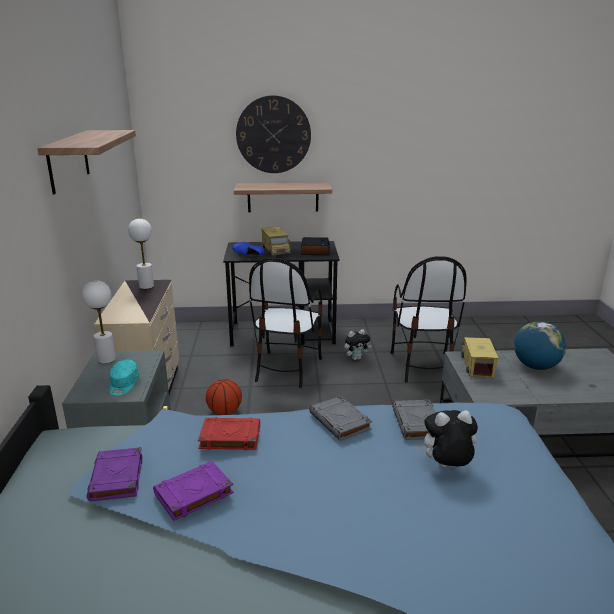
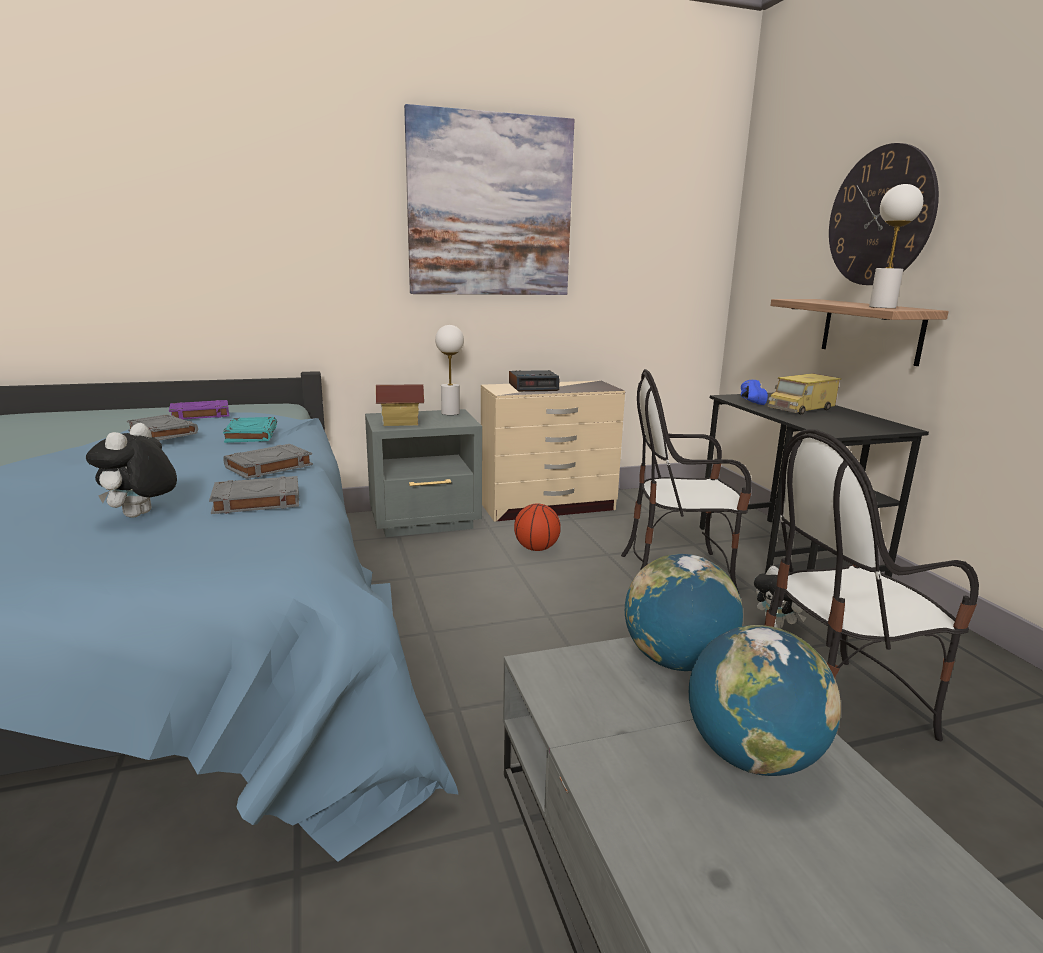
camera: 75 degrees right, 5 degrees down
(68, 160) = (490, 207): shelf -> picture
(124, 385) = (401, 423): turquoise cap -> toy house
(146, 286) = (592, 386): white table lamp -> white table lamp (882, 307)
(193, 494) = (162, 432): purple book -> grey book
(229, 437) = (251, 434): red book -> turquoise book
(315, 250) = (844, 424): alarm clock -> alarm clock (533, 387)
(446, 467) = (141, 516): plush toy -> plush toy turned 150 degrees counterclockwise
(477, 366) = (677, 661): toy truck -> globe

